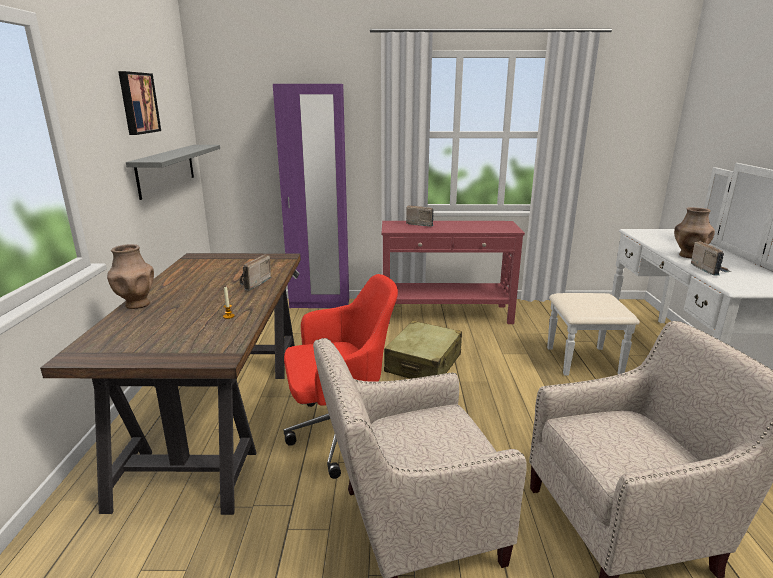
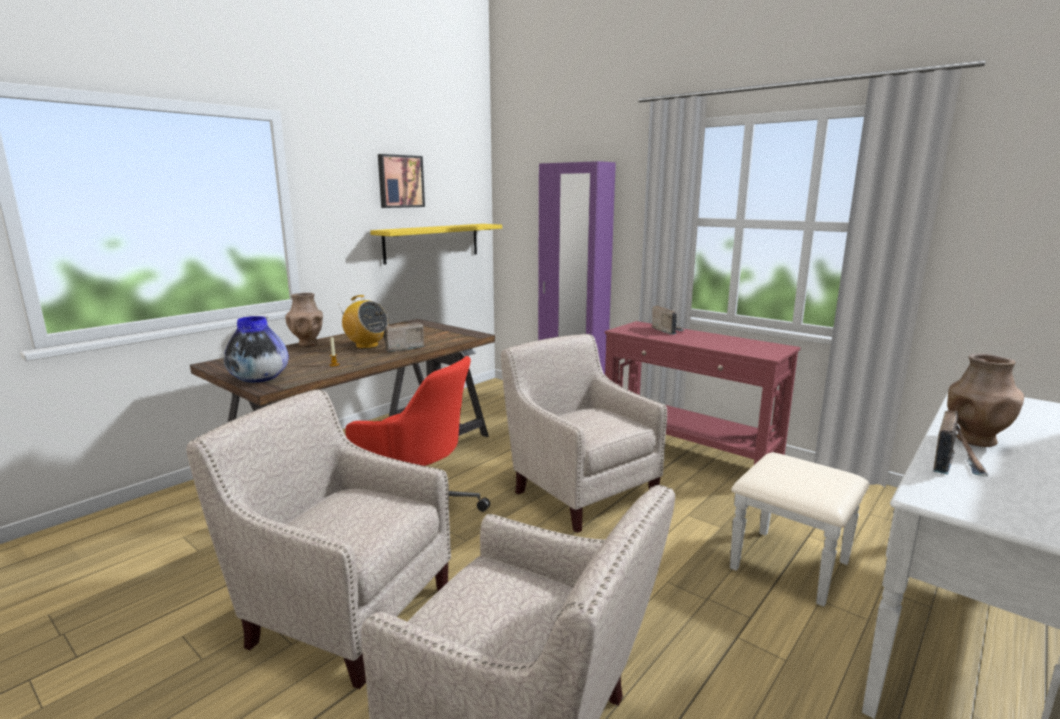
camera: 40 degrees right, 5 degrees down
(166, 169) = (432, 242): grey shelf -> yellow shelf
(187, 353) = (259, 379): none -> vase
(210, 290) = (366, 346): none -> radio
(423, 364) = (581, 490): beige suitcase -> beige armchair

